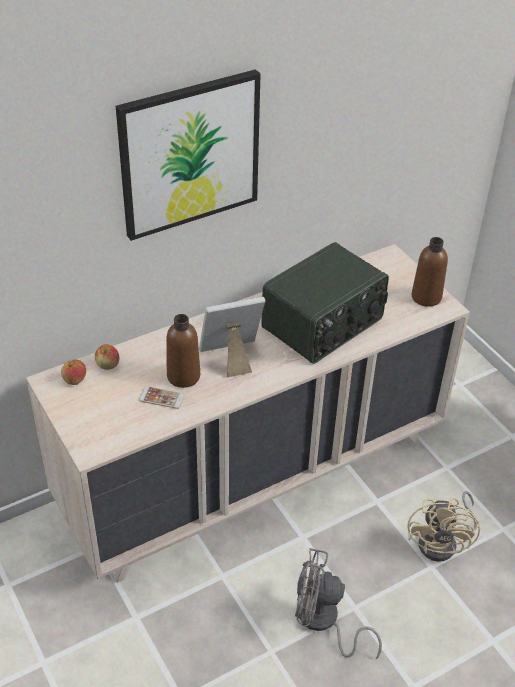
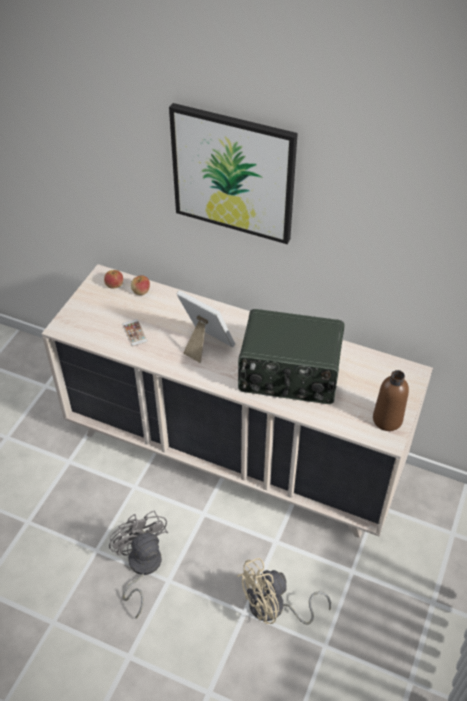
camera: 55 degrees right, 5 degrees up
(183, 376) = (164, 331): brown bottle -> none

